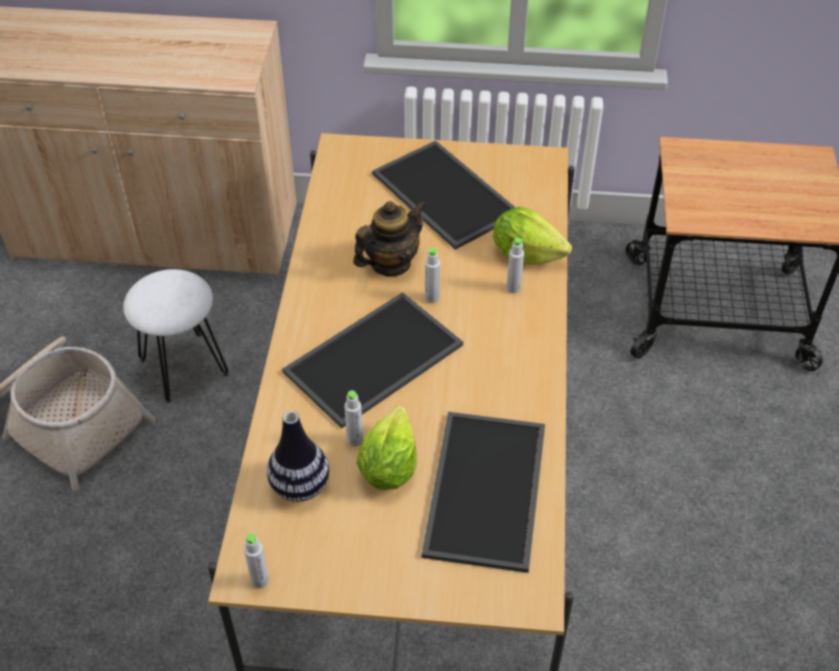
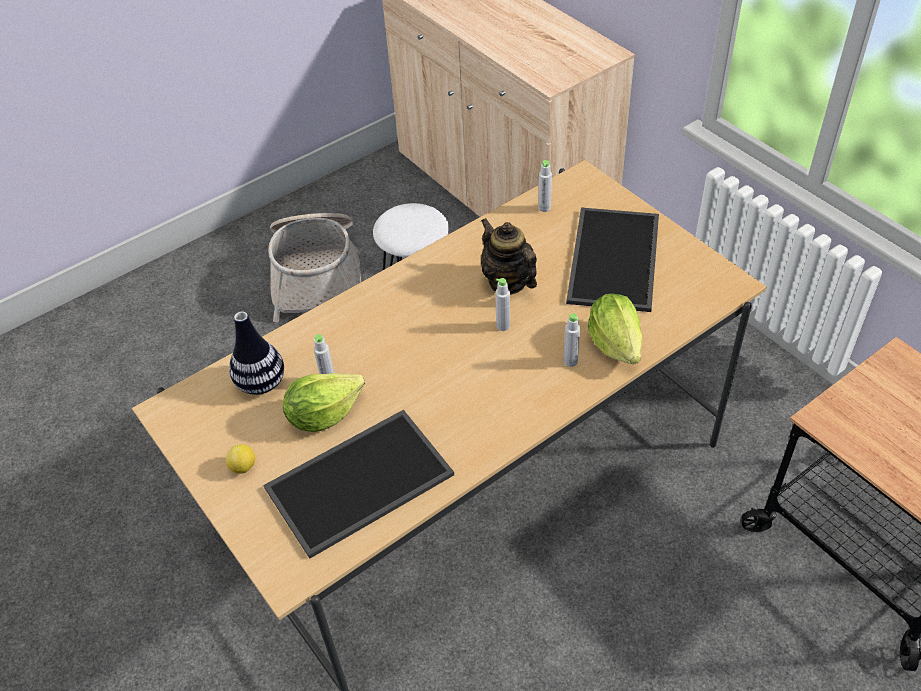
camera: 50 degrees right, 0 degrees up
(260, 580) = (168, 420): grey bottle -> grey bottle (544, 208)
(374, 361) = (407, 340): tray -> none
(381, 558) = (243, 467): none -> lemon
(390, 263) = (508, 282): teapot -> teapot turned 135 degrees counterclockwise

